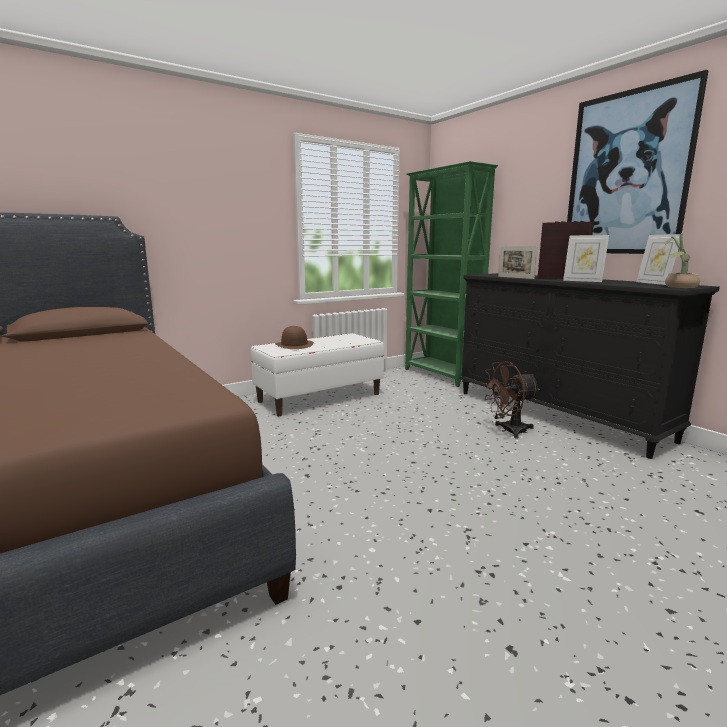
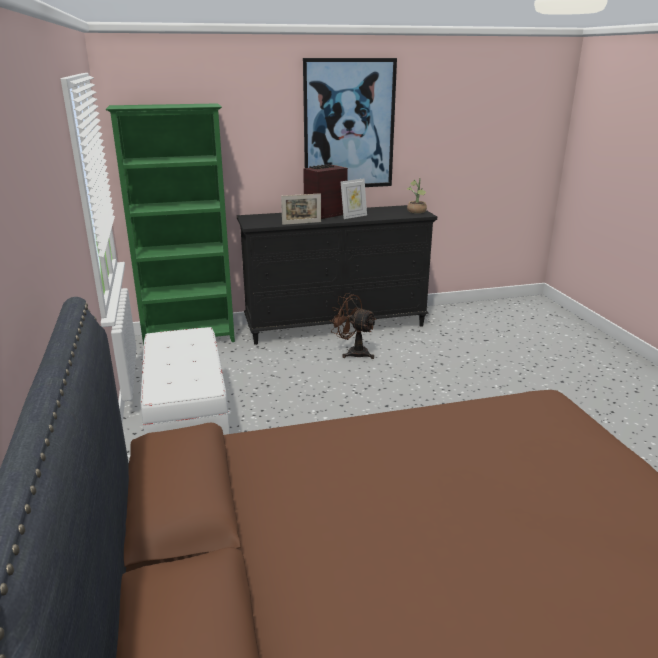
camera: 70 degrees left, 10 degrees up
(294, 345) = (173, 375): brown hat -> none
(508, 431) = (353, 352): brown fan -> brown fan turned 120 degrees clockwise
(654, 283) = (387, 209): picture frame -> none

